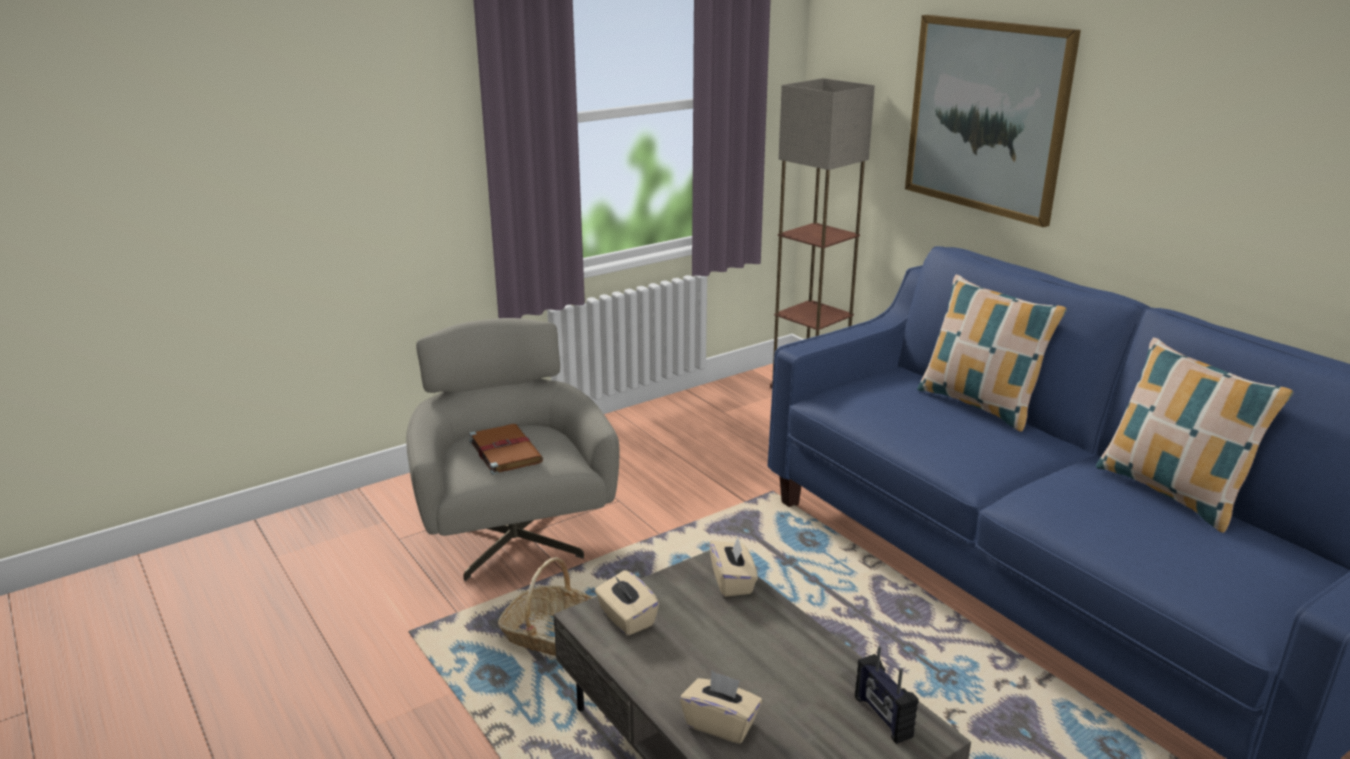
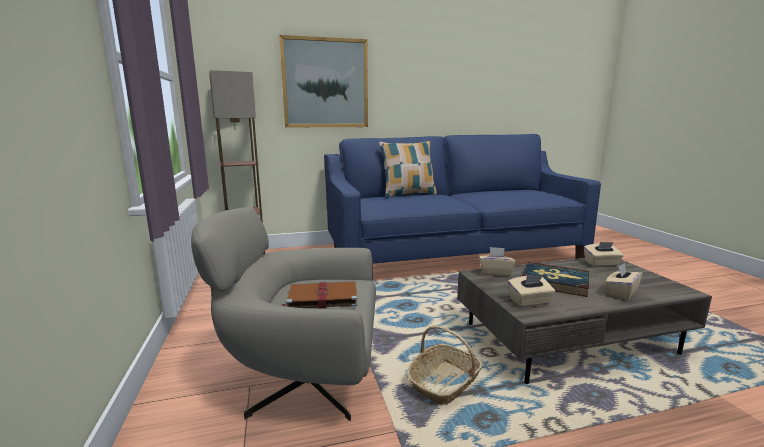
camera: 70 degrees left, 10 degrees down
(730, 646) = (554, 281): none -> book
(882, 717) = (601, 264): radio -> beige tissue box
(1171, 493) = (490, 190): pillow -> none

